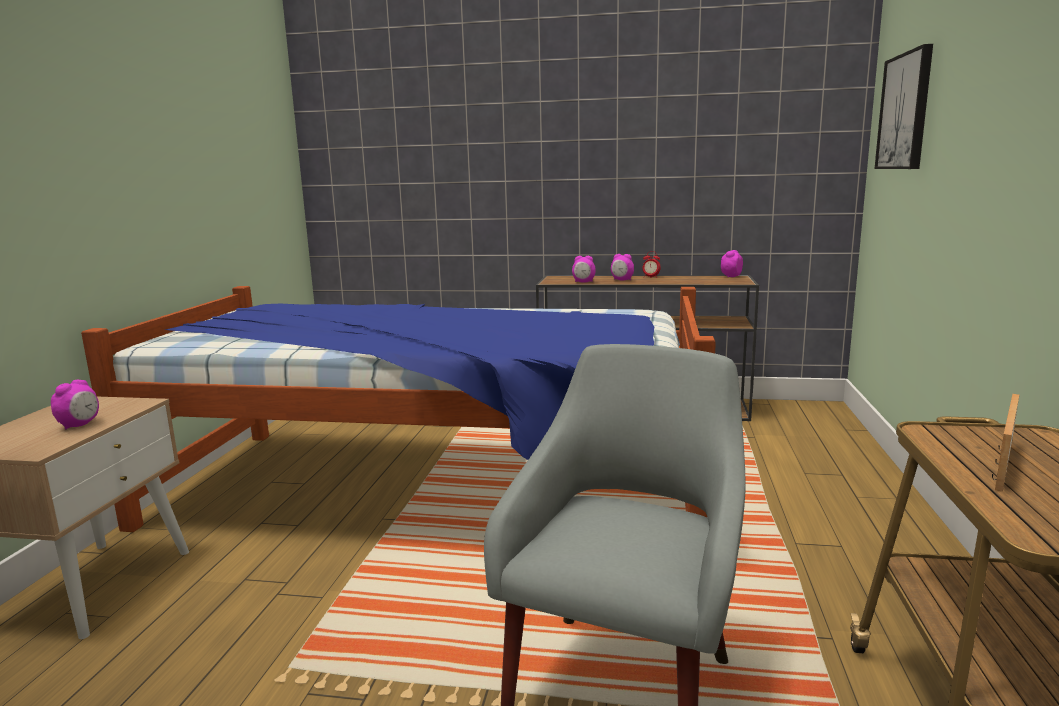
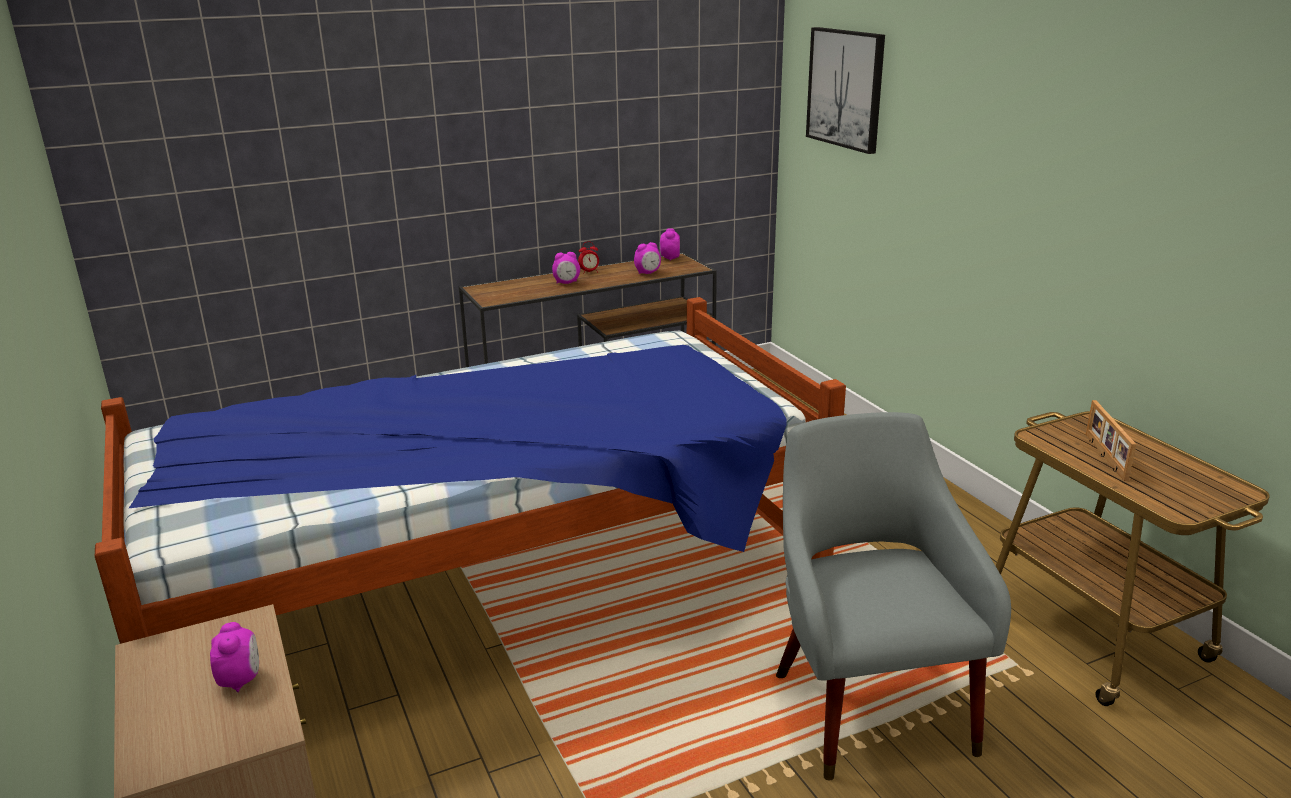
camera: 35 degrees left, 10 degrees up
(583, 282) = (530, 294): alarm clock -> alarm clock (647, 273)

